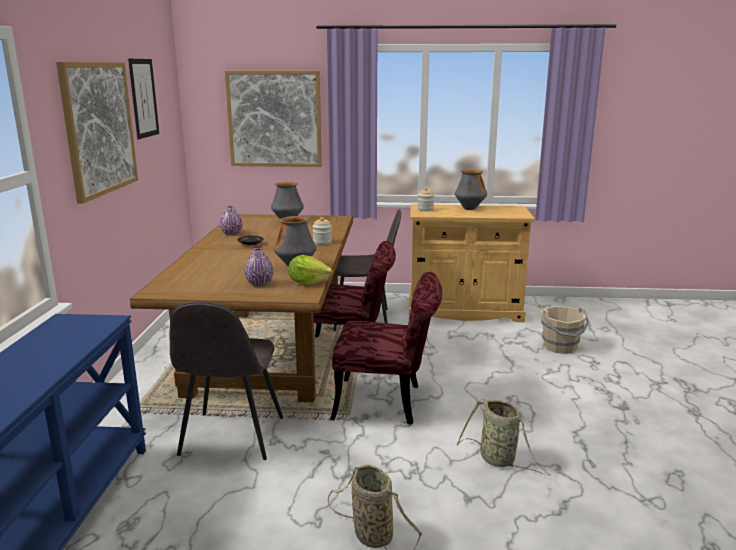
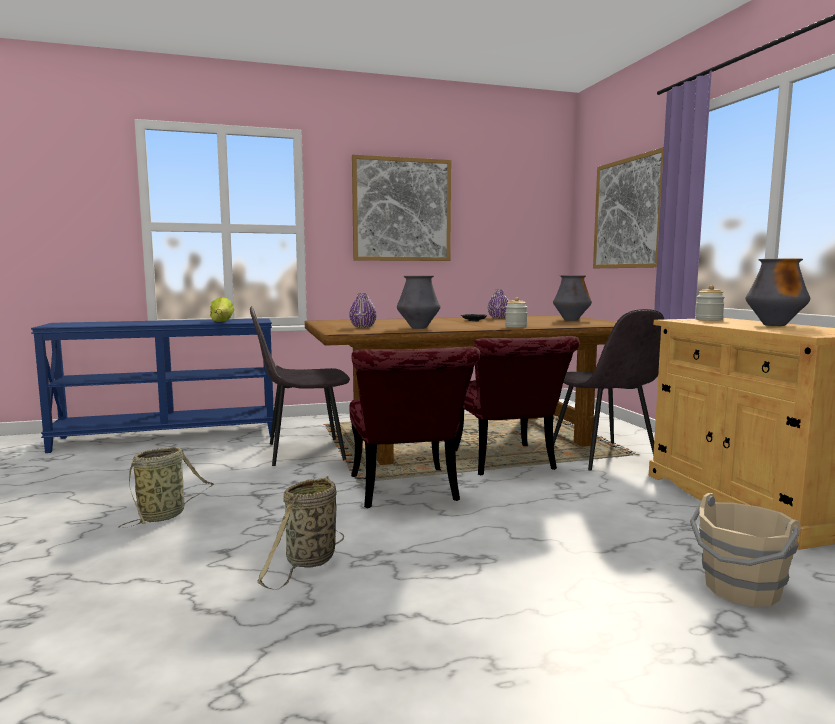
camera: 70 degrees right, 10 degrees down
(143, 98) = (488, 194): picture -> none
(308, 282) = (377, 331): lettuce -> lettuce (222, 321)

